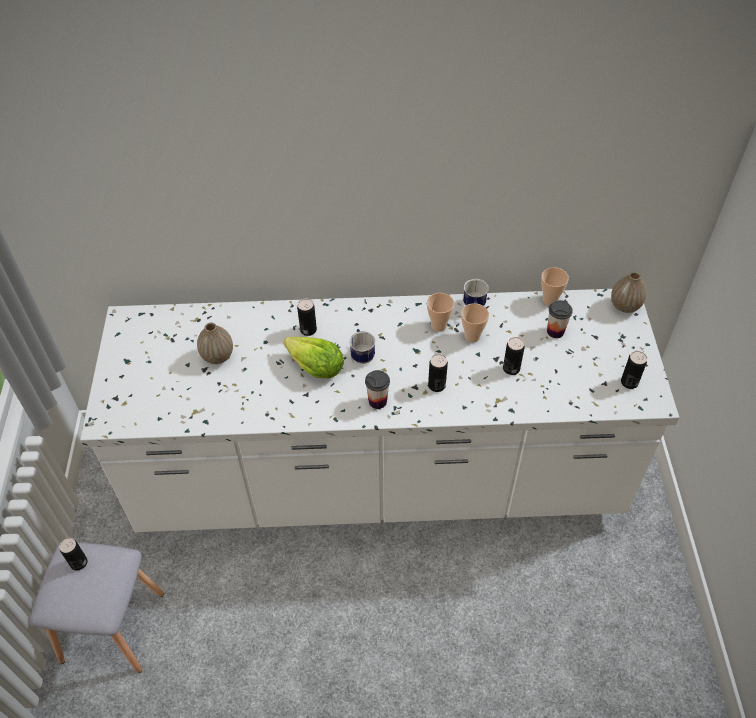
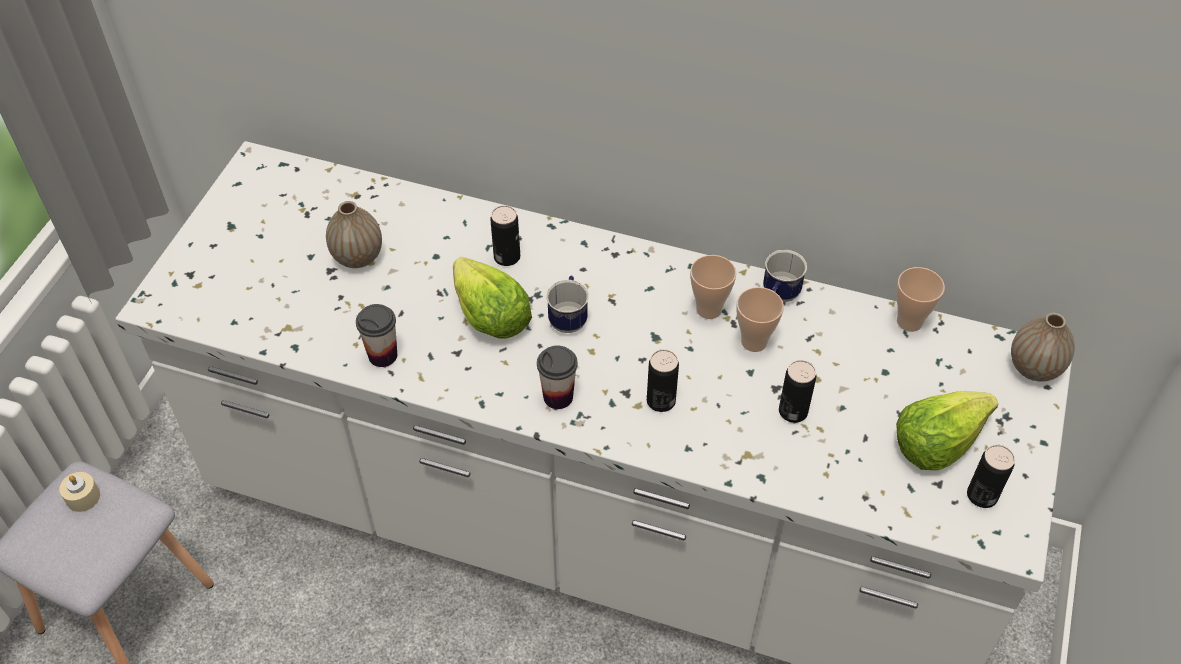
camera: 20 degrees right, 0 degrees up
(79, 563) = (83, 497): can -> beige candle
(555, 331) = (894, 374): cup -> cup (383, 355)
(593, 361) = (937, 441): none -> lettuce

